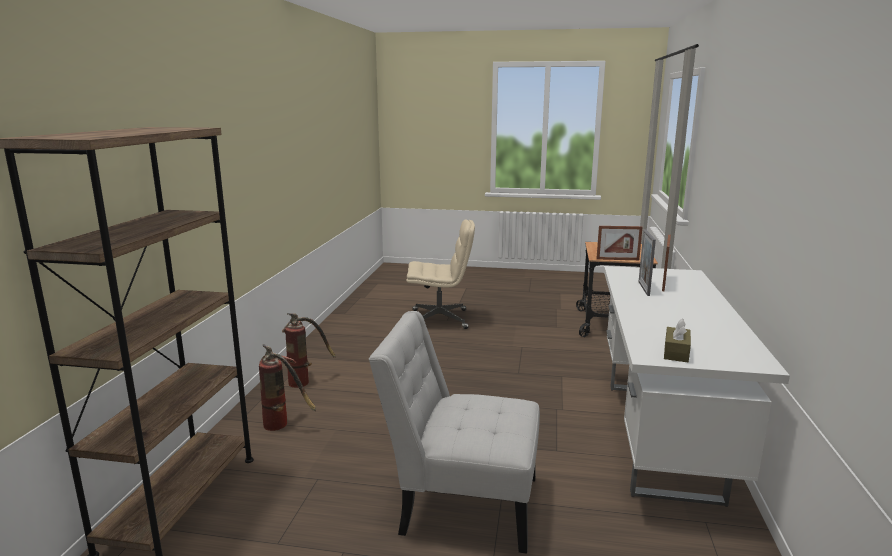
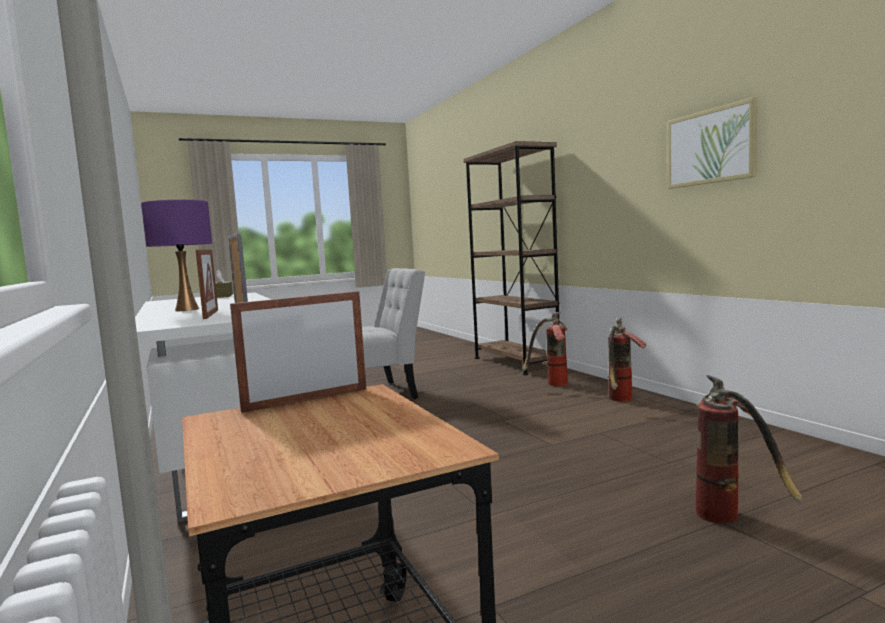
camera: 145 degrees right, 10 degrees down
(273, 157) = (710, 147): none -> picture
(440, 319) = (734, 517): beige office chair -> fire extinguisher
(690, 301) = (186, 310): none -> purple table lamp

